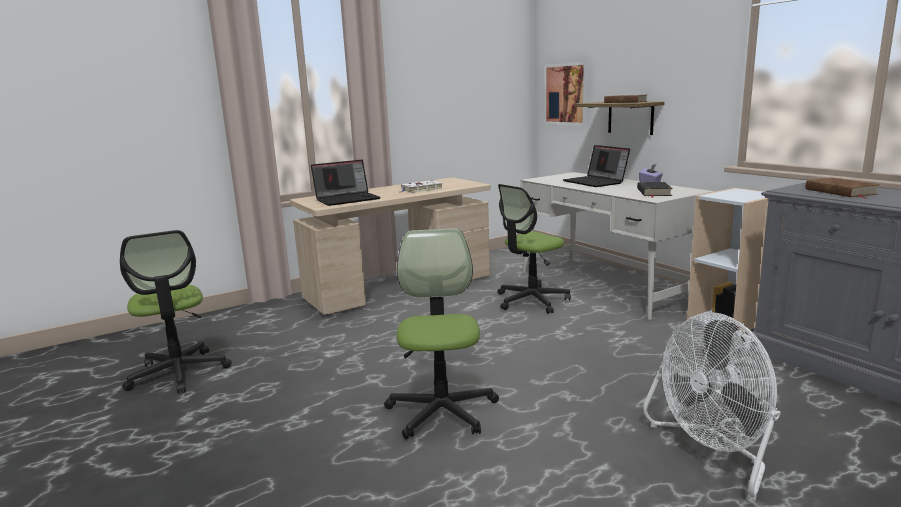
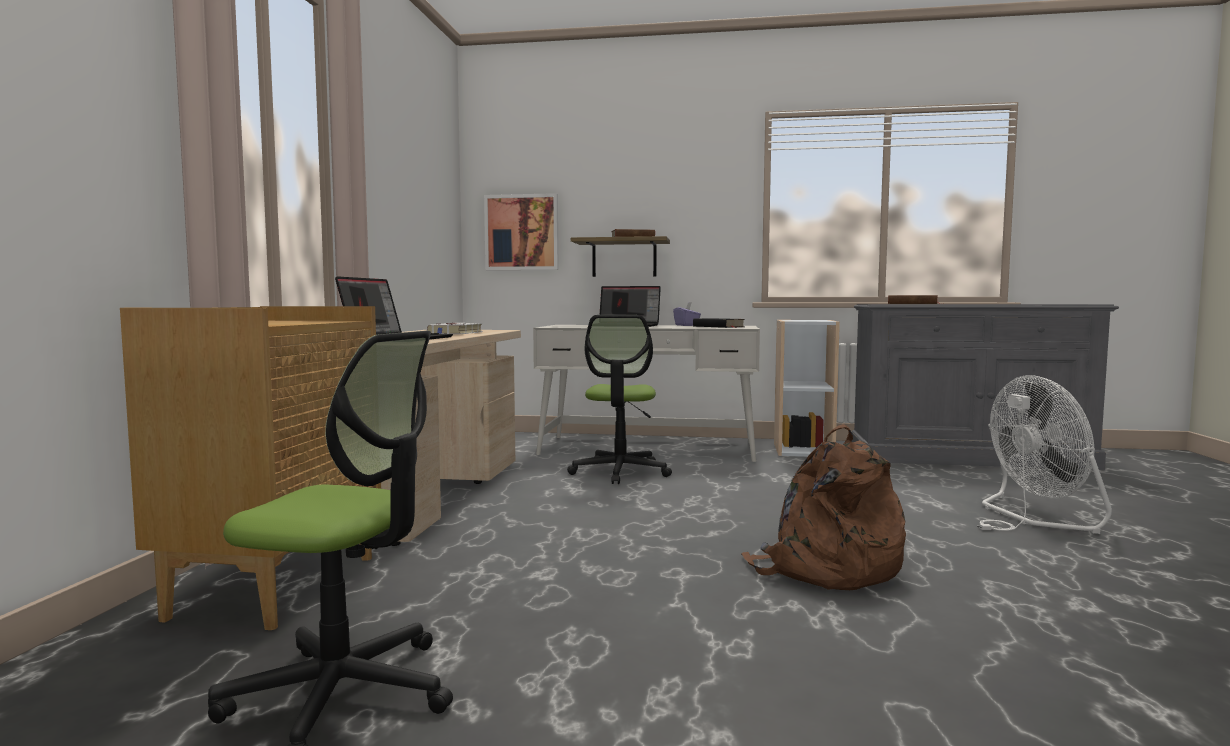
camera: 50 degrees left, 10 degrees down
(256, 320) = (277, 585): none -> brown cabinet
(442, 411) = (826, 569): office chair -> brown backpack
(715, 450) = (1025, 516): white fan -> white fan turned 120 degrees counterclockwise

